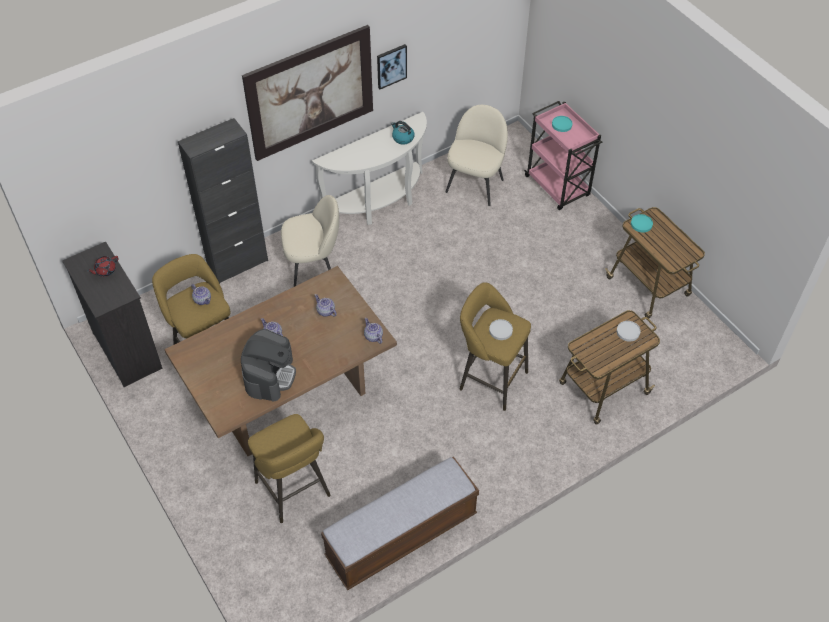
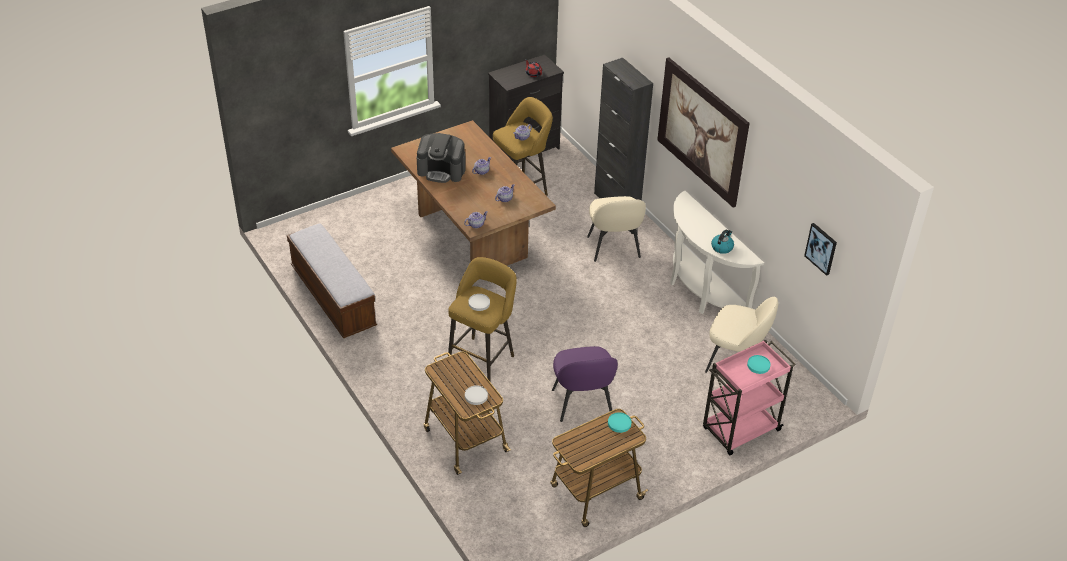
camera: 90 degrees right, 10 degrees down
(294, 492) = (382, 240): yellow stool -> none
(391, 66) = (757, 186): picture -> picture (821, 248)
(542, 296) = (582, 404): none -> purple chair

